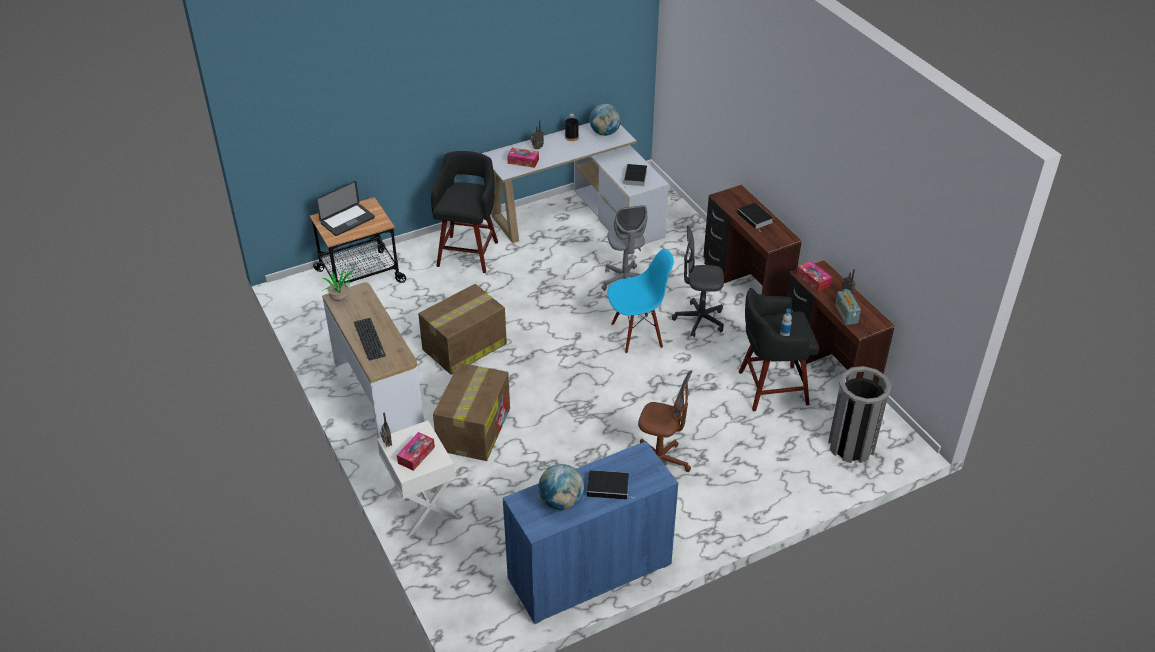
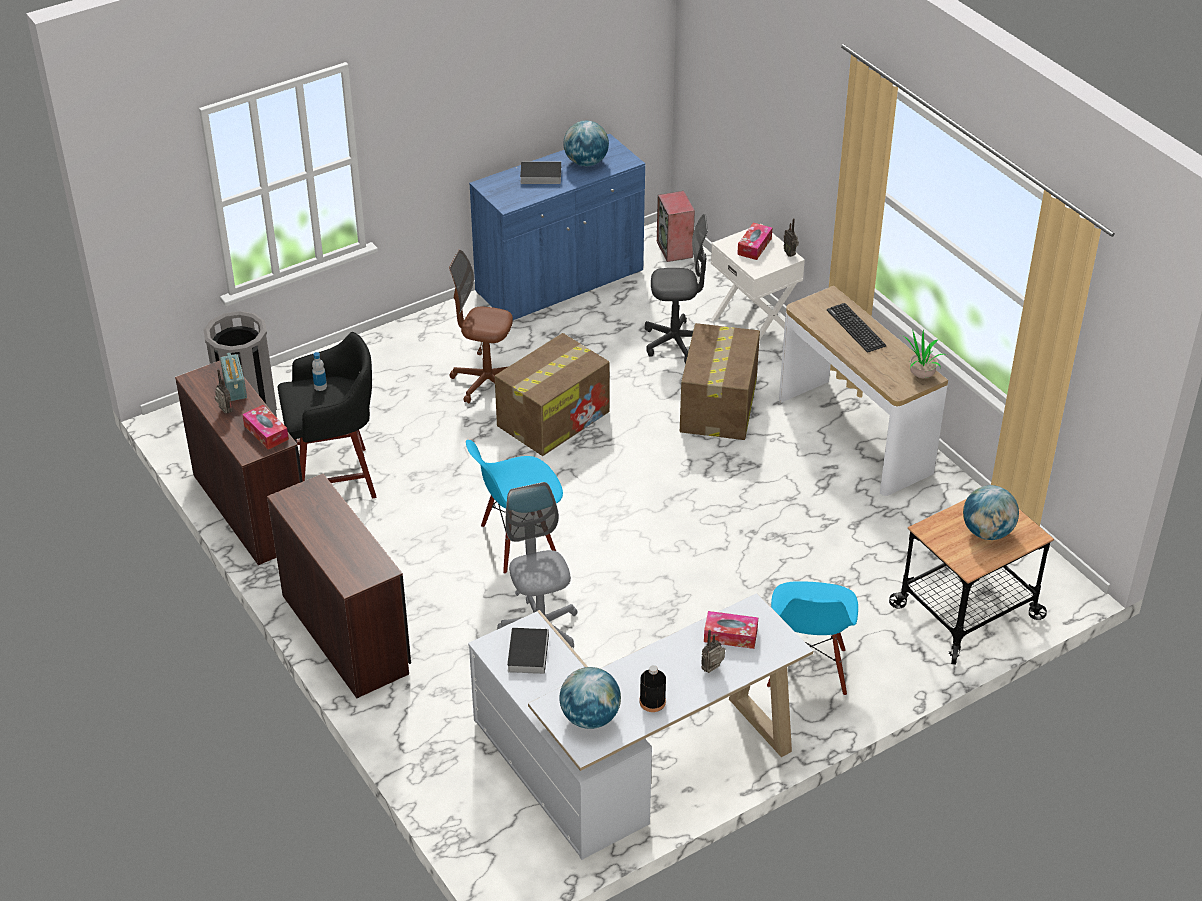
camera: 175 degrees right, 0 degrees up
(347, 220) = (987, 532): laptop -> globe
(463, 347) = (764, 508): cardboard box -> cardboard box (554, 418)
(468, 252) = (808, 669): black stool -> blue chair
(469, 608) = (675, 249): none -> speaker
(699, 320) = (425, 570): grey office chair -> grey office chair (676, 342)
(755, 218) = (331, 530): book -> none

